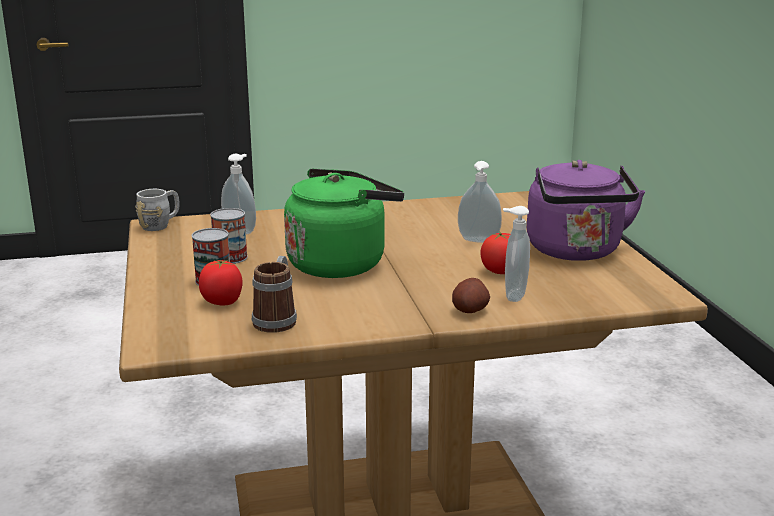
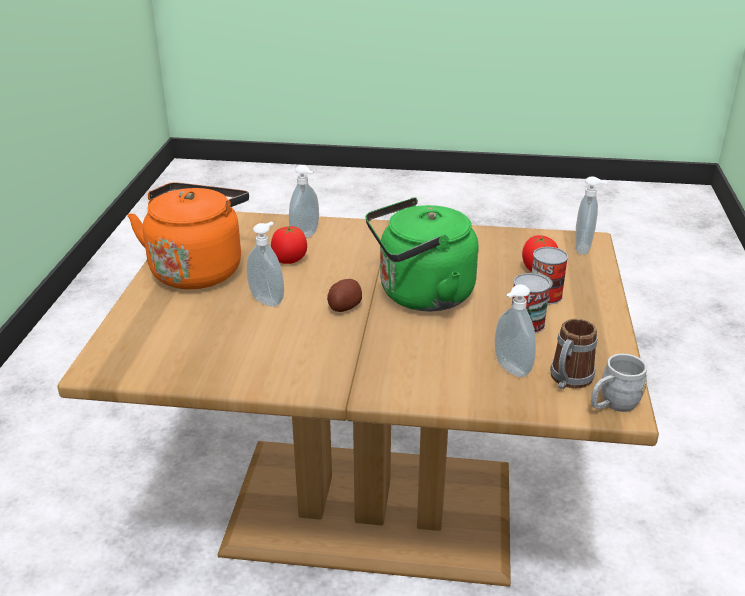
camera: 160 degrees left, 10 degrees up
(162, 334) = (584, 249): none -> soap dispenser
(277, 319) = (496, 247): mug -> mug (568, 381)
(470, 310) = (350, 230): potato -> potato (344, 306)
(576, 252) = (198, 269): purple kettle -> orange kettle

